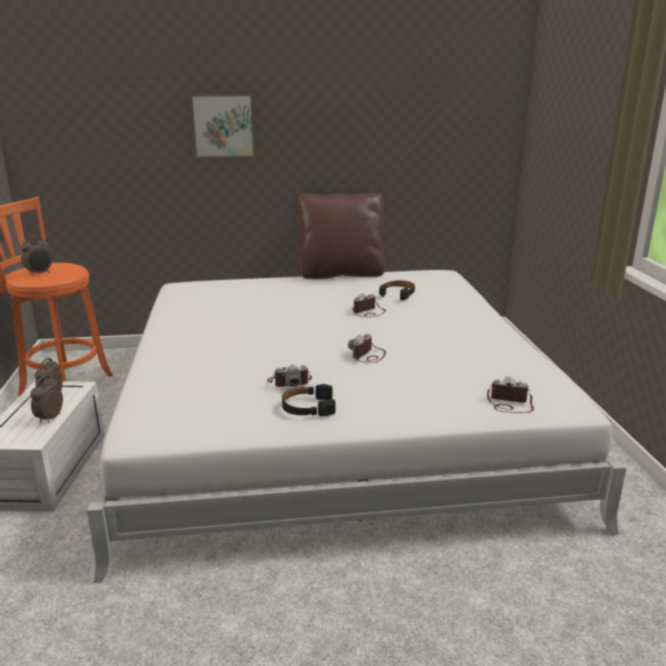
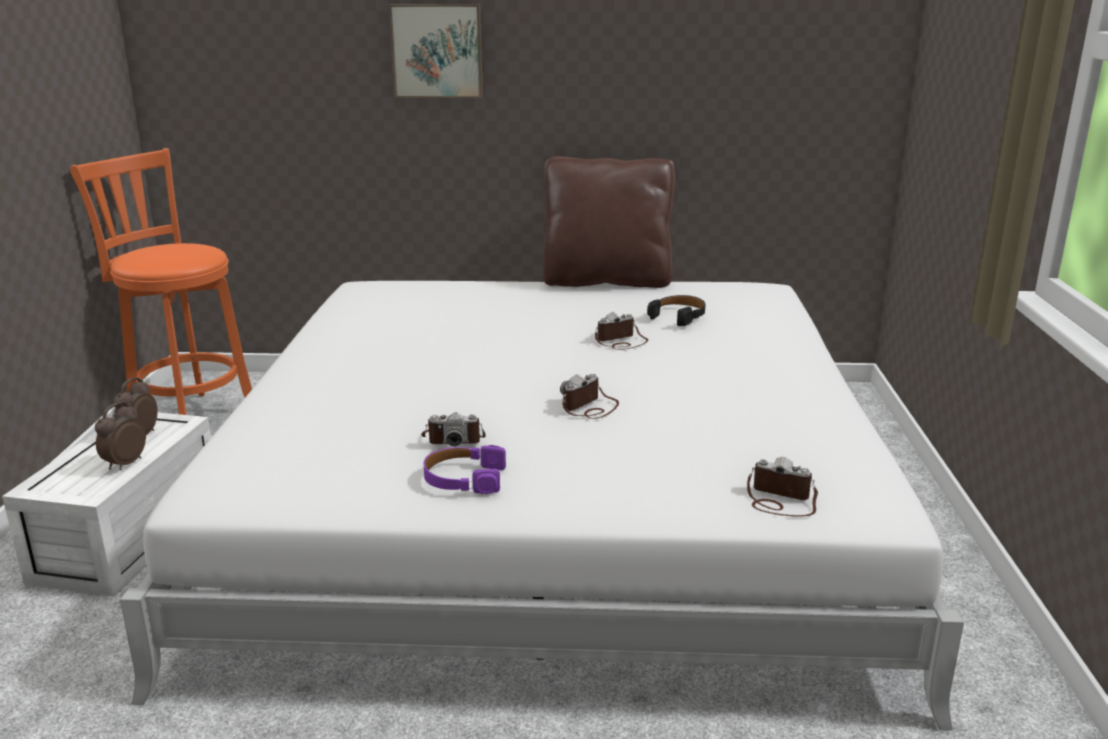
camera: 10 degrees right, 0 degrees up
(40, 273) = (156, 257): alarm clock -> none
(308, 407) = (464, 479): black headphones -> purple headphones

